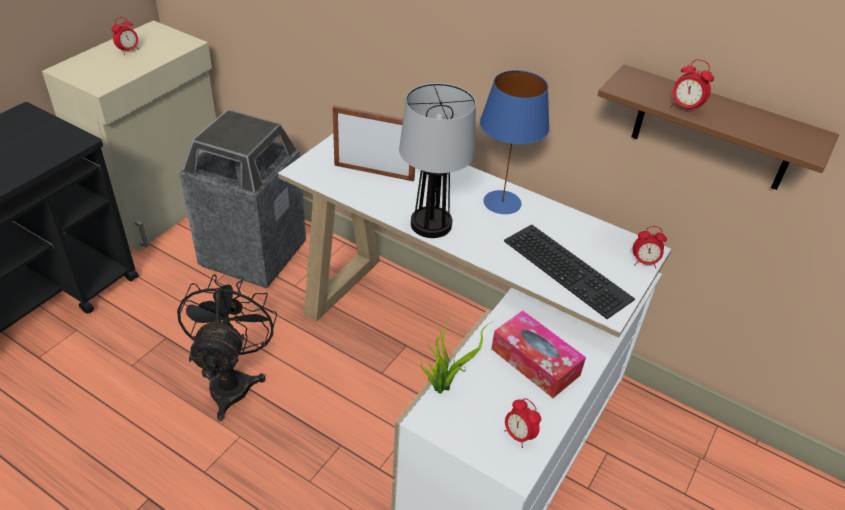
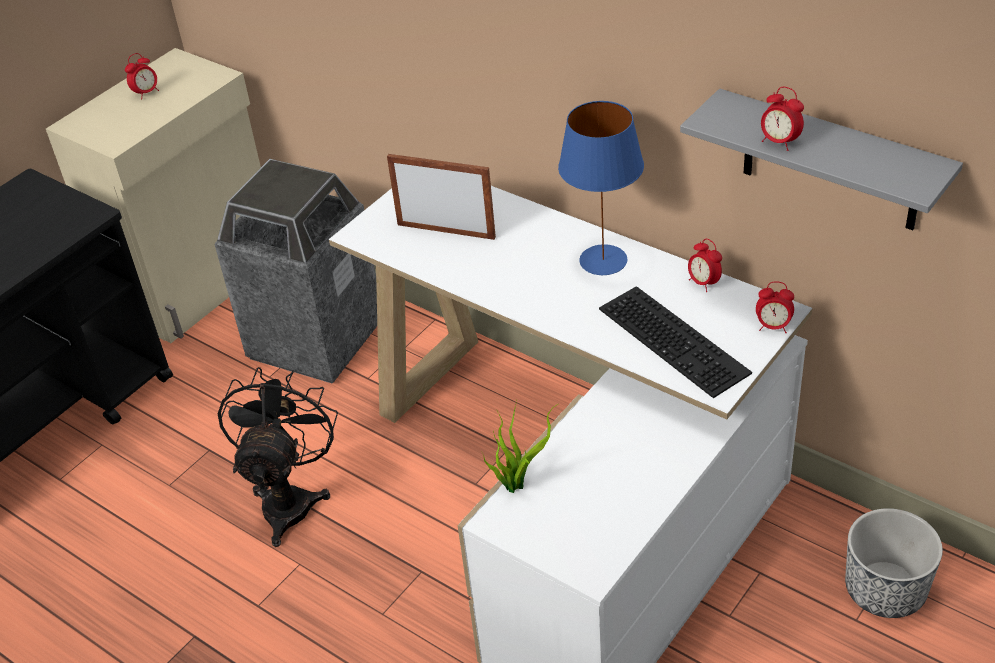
camera: 10 degrees right, 0 degrees up
(431, 225) = (511, 294): table lamp -> none
(518, 435) = (599, 536): alarm clock -> alarm clock (703, 283)
(535, 362) = (629, 453): tissue box -> none
(702, 468) = (884, 589): none -> planter
(713, 130) = (831, 162): brown shelf -> grey shelf

